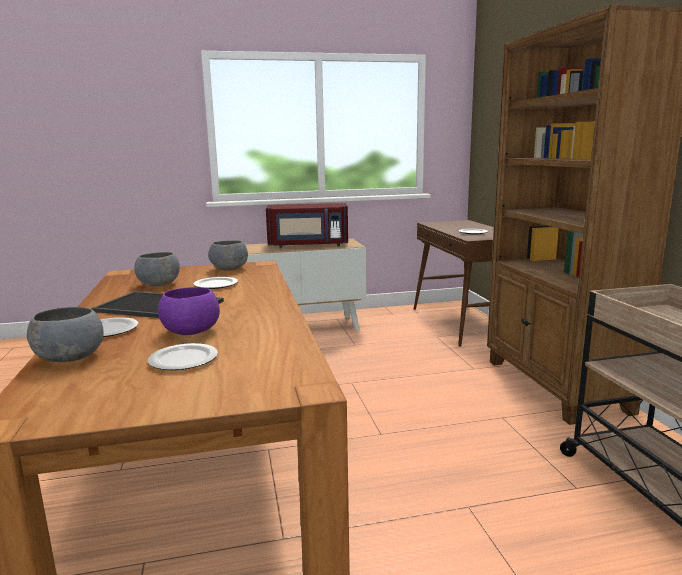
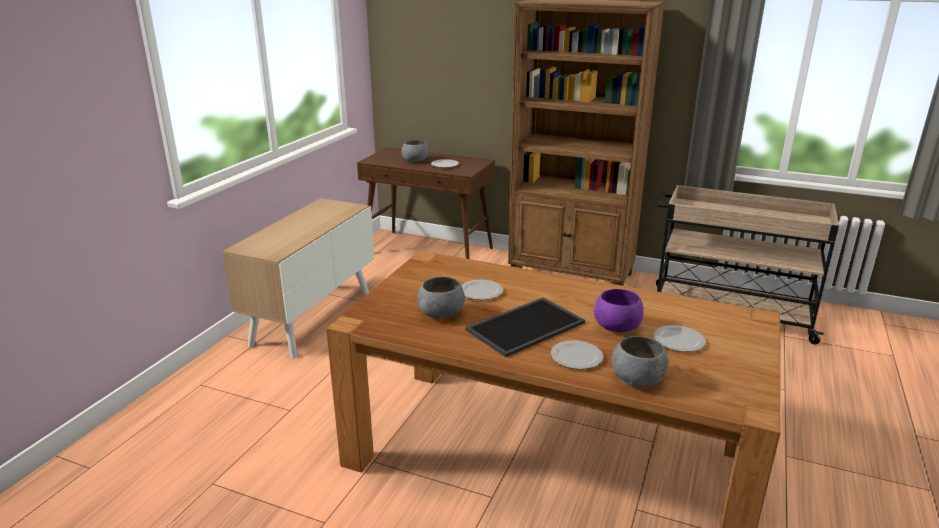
camera: 55 degrees left, 10 degrees up
(229, 269) = (425, 274): grey bowl -> grey bowl (415, 161)
(308, 245) = (311, 221): red microwave -> none

